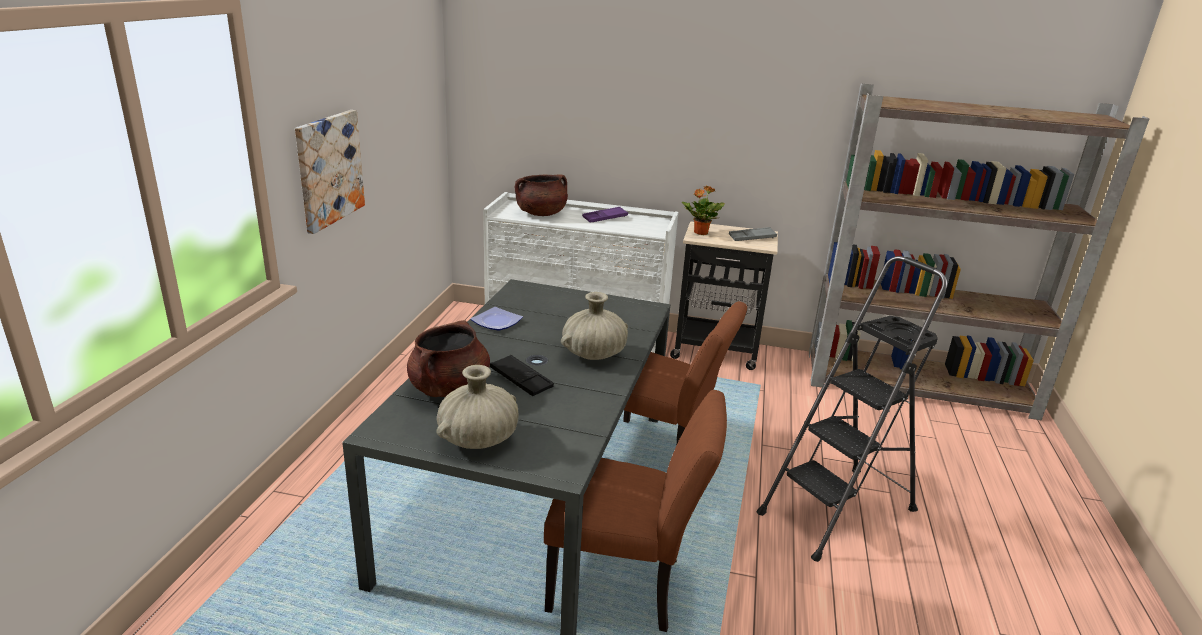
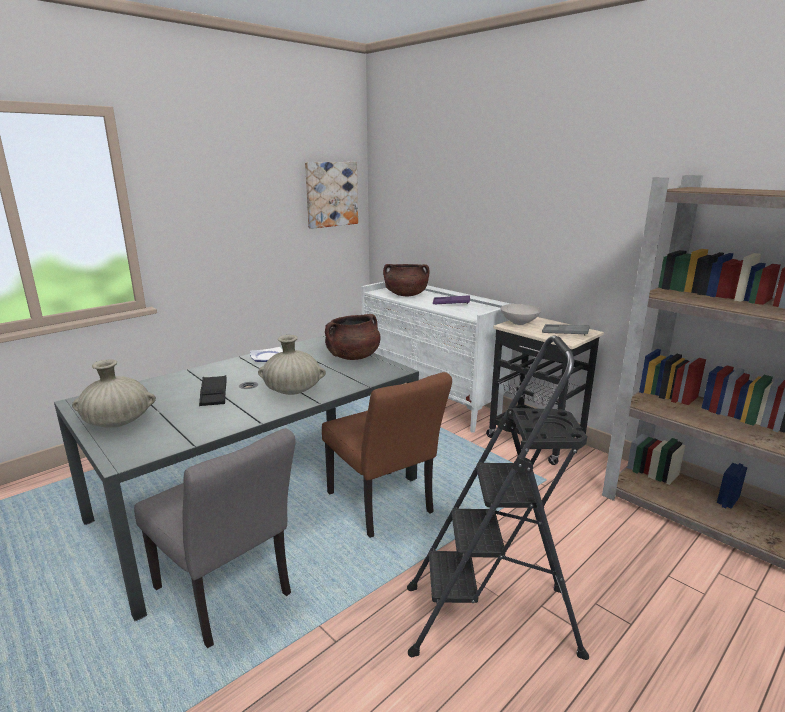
camera: 35 degrees right, 5 degrees down
(329, 169) = (210, 235): picture -> picture (331, 194)
(449, 389) = (162, 388): brown cooking pot -> brown cooking pot (353, 357)
(626, 586) = (228, 596): brown chair -> grey chair
(700, 233) = (519, 323): potted plant -> white bowl

